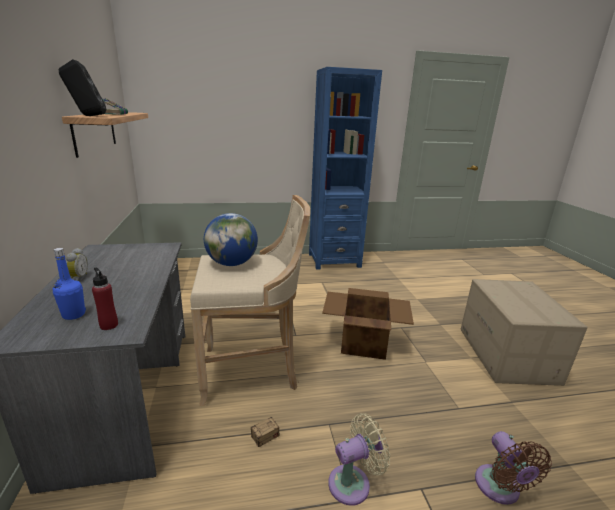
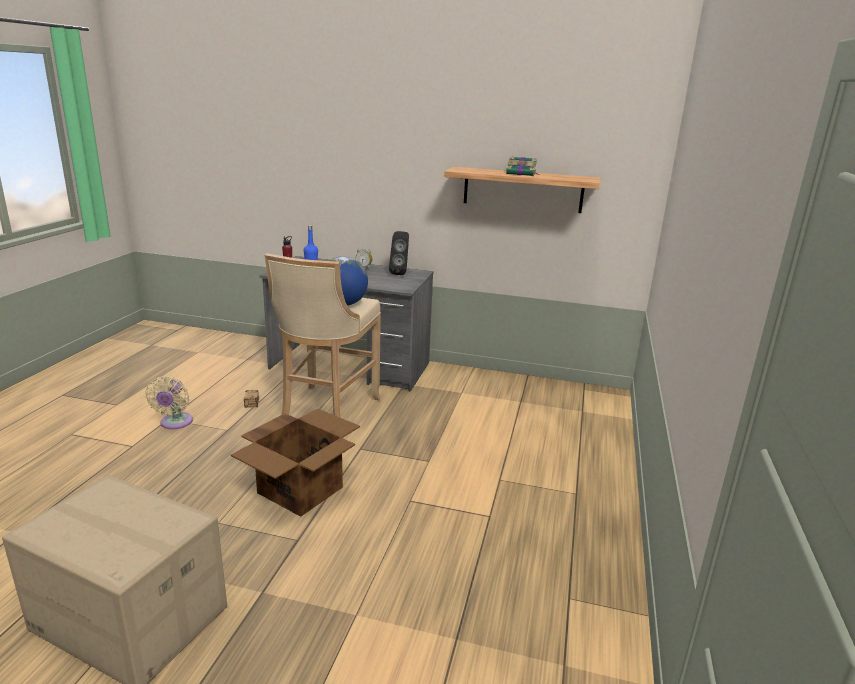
camera: 115 degrees right, 0 degrees up
(87, 116) = (465, 169): black speaker -> black speaker (400, 273)
(334, 260) = (592, 572): blue bookcase -> none
(499, 489) = (76, 479): brown fan -> none

